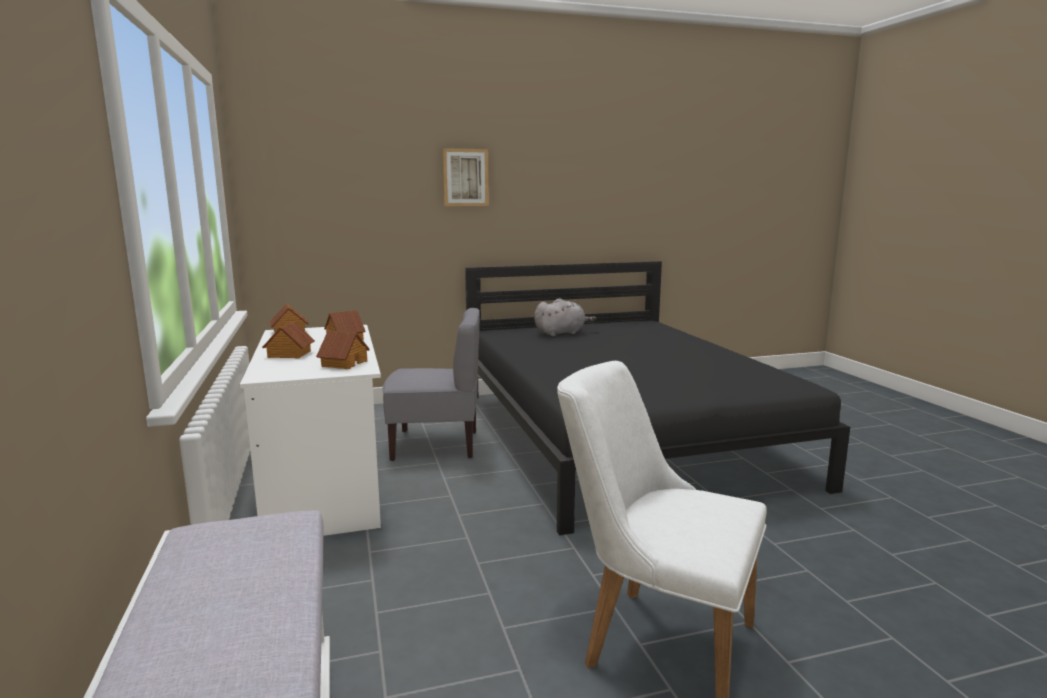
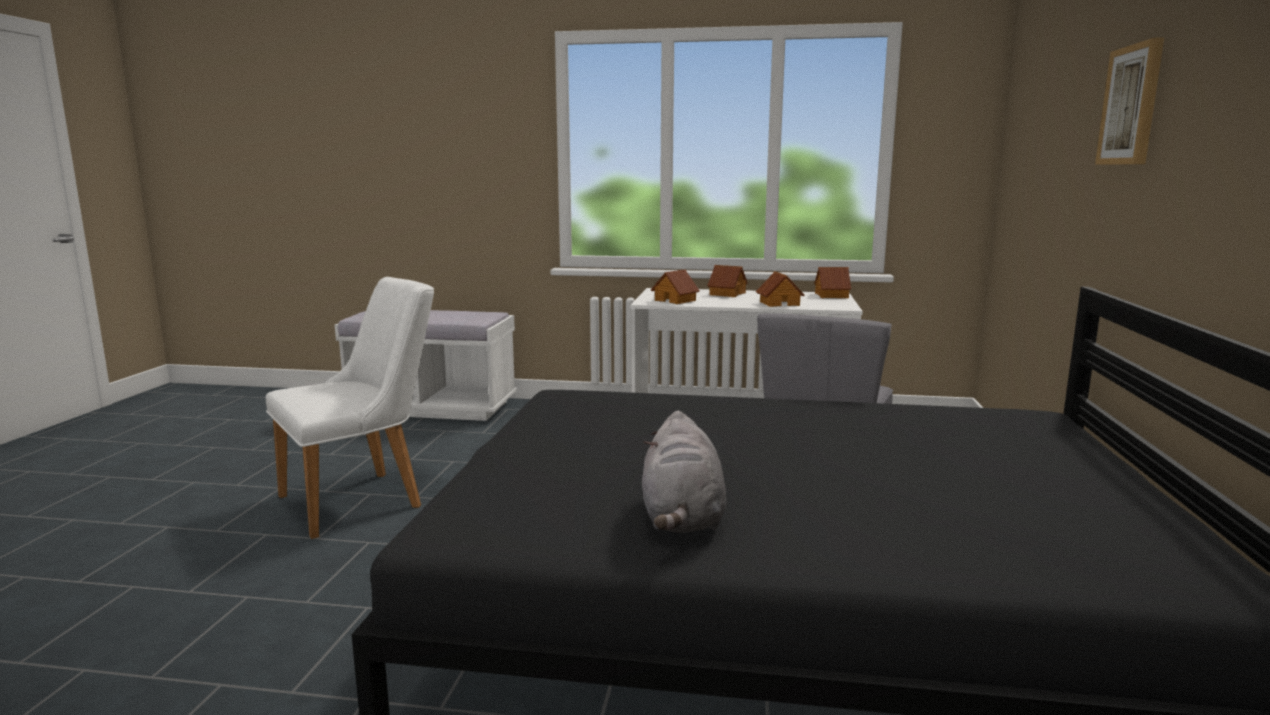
camera: 115 degrees right, 0 degrees up
(561, 333) = (1021, 456): grey plush toy -> grey plush toy (682, 518)

